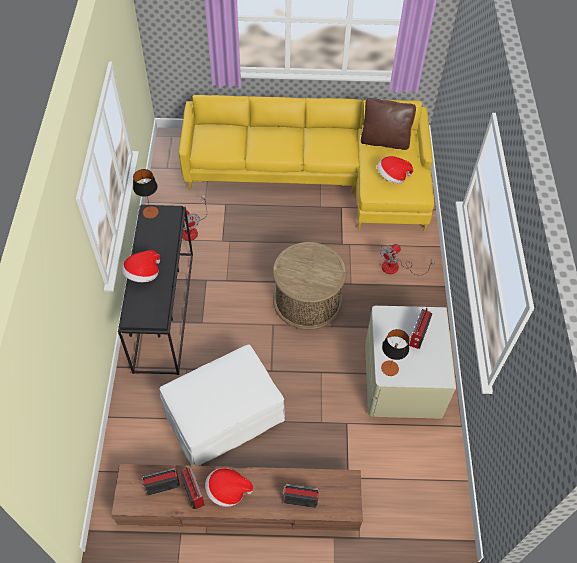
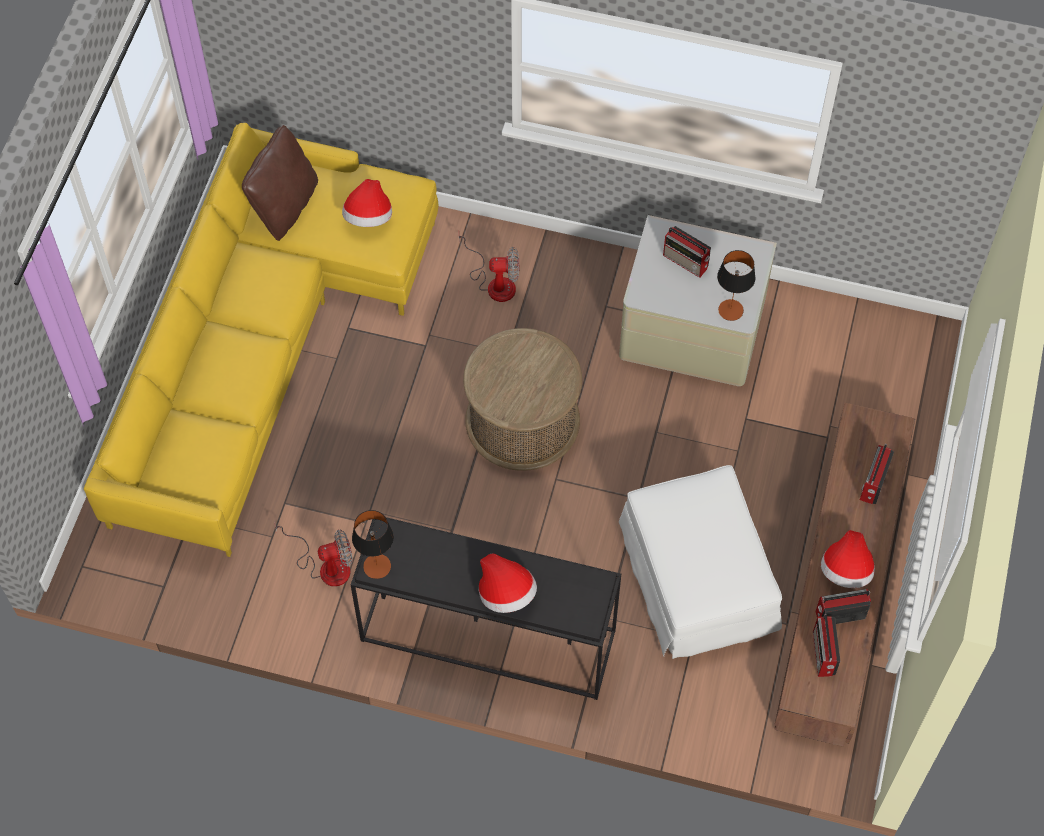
camera: 75 degrees left, 5 degrees up
(396, 268) = (494, 282): fan -> fan turned 60 degrees counterclockwise

